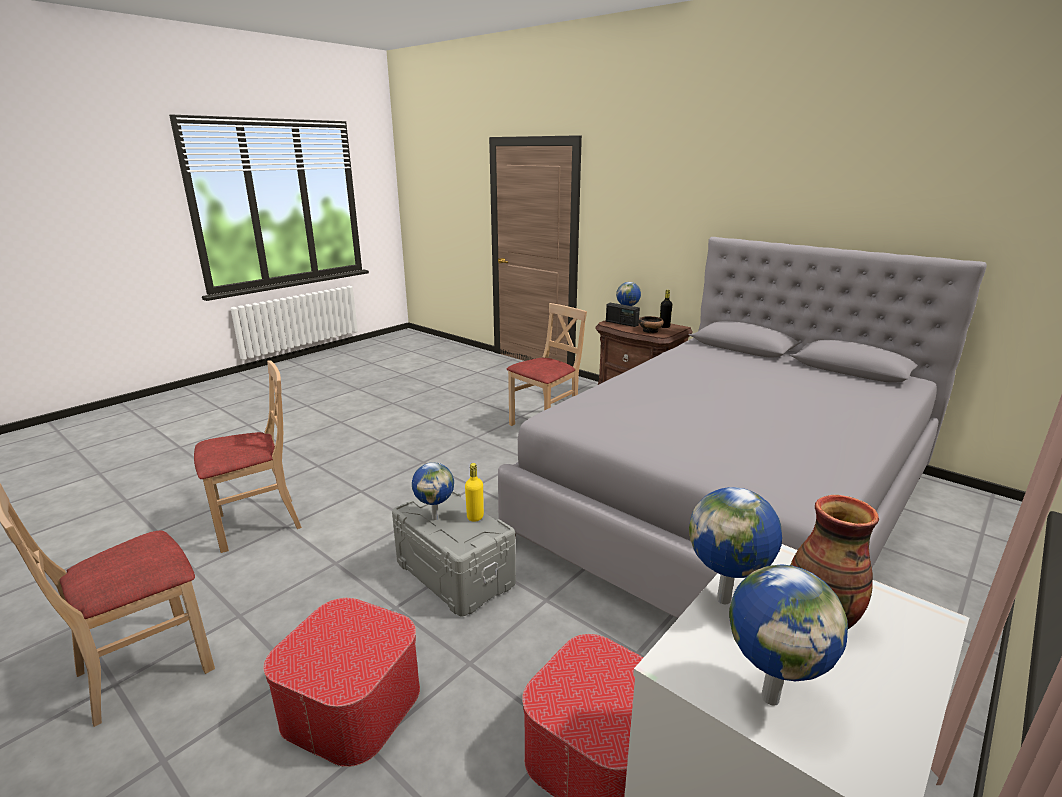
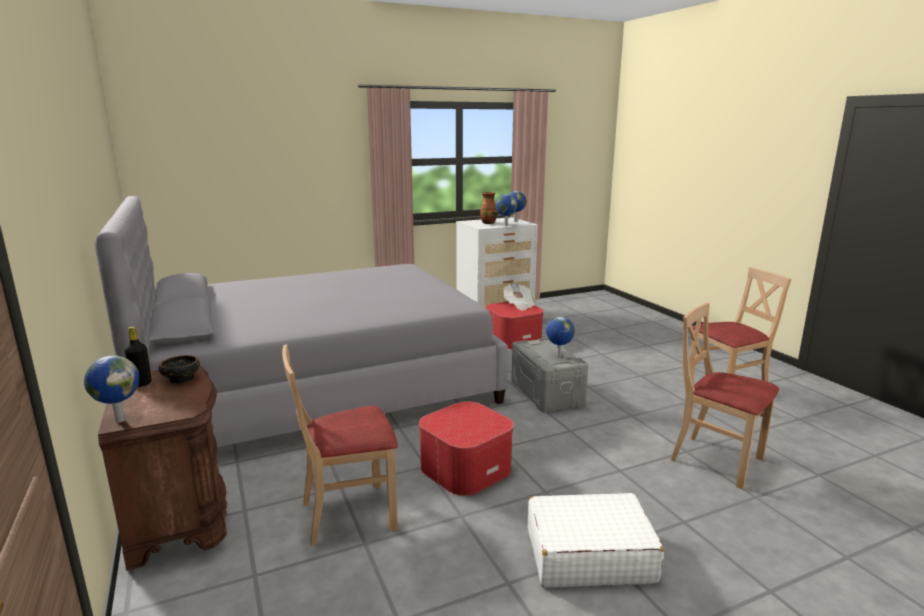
camera: 155 degrees left, 5 degrees down
(258, 523) = (716, 460): beige chair -> beige chair turned 45 degrees clockwise
(351, 704) = (610, 363): ottoman -> ottoman (465, 468)
(388, 437) = (588, 554): none -> white suitcase
(475, 517) = (532, 352): yellow bottle -> none
(602, 720) = (519, 305): none -> newspaper
(621, 323) = (171, 405): radio -> none

